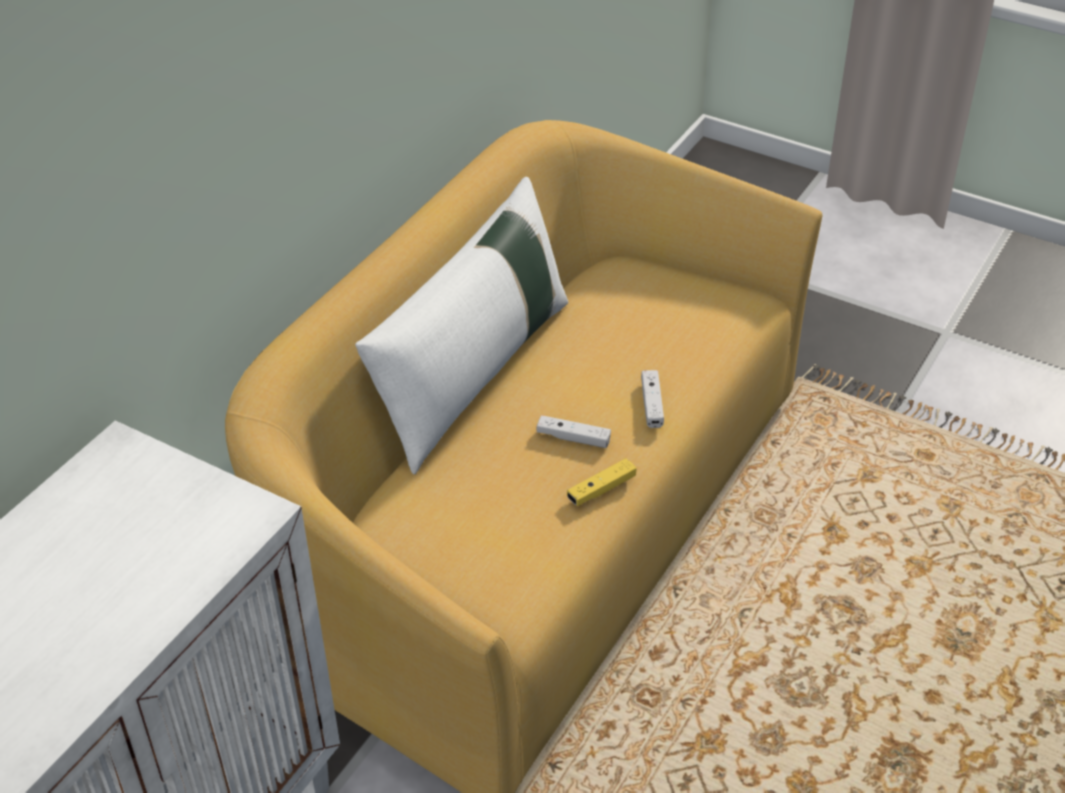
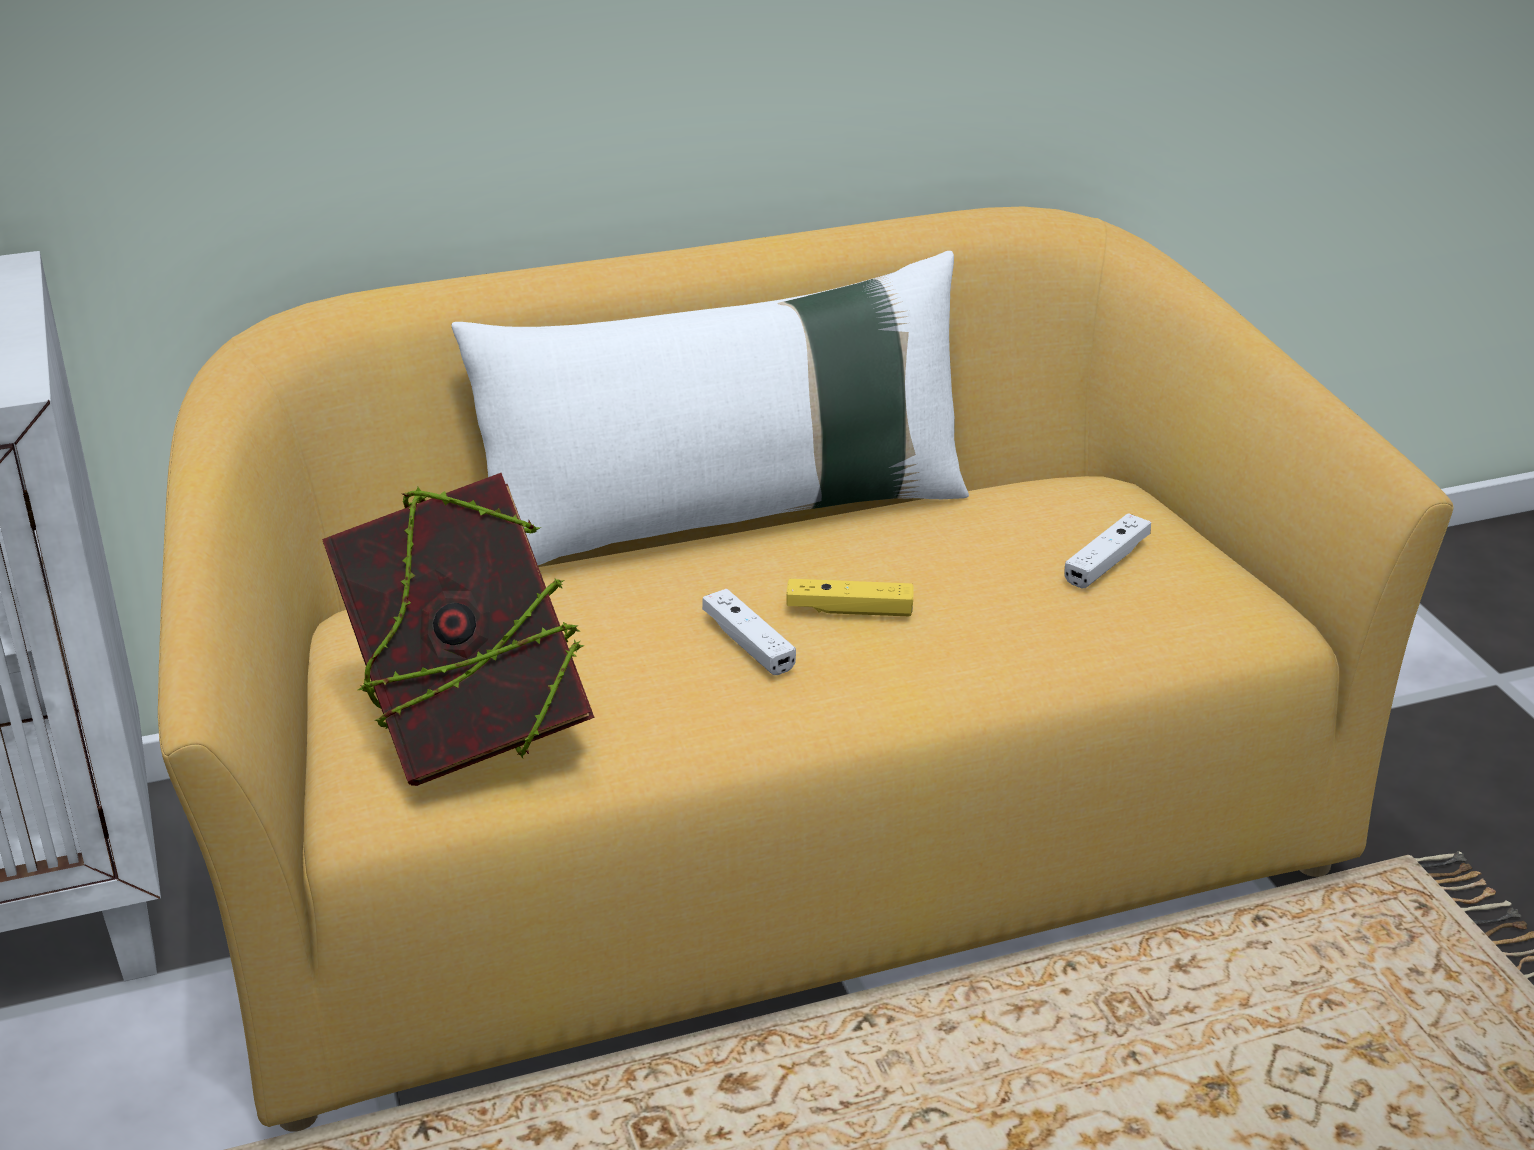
camera: 40 degrees right, 10 degrees down
(510, 558) = (469, 732): none -> book
(601, 489) = (700, 720): yellow game controller -> yellow game controller (849, 610)
(652, 404) = (916, 660): white game controller -> white game controller (1106, 562)

